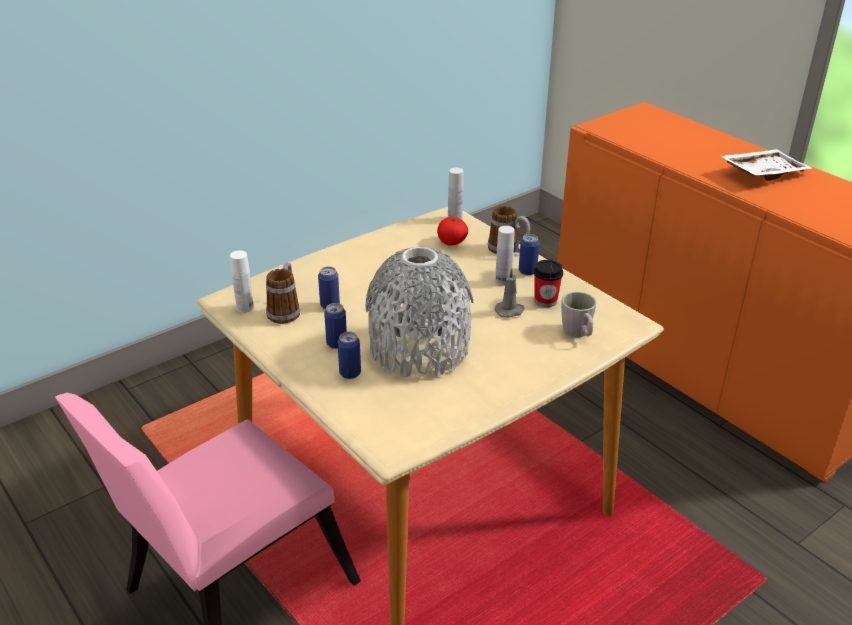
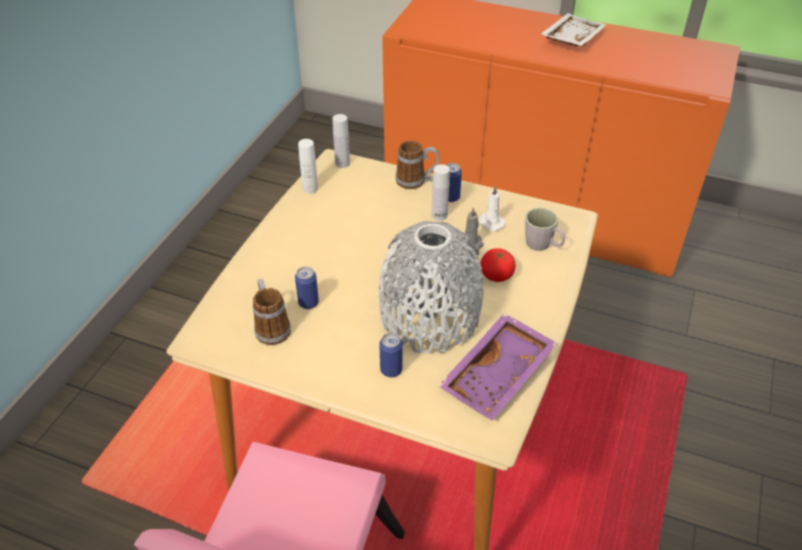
camera: 30 degrees left, 10 degrees up
(245, 308) = (227, 340): white bottle -> white bottle (310, 189)
(336, 343) = (351, 343): can -> none
(436, 412) = (499, 376): none -> purple tray
(452, 242) = (361, 190): tomato -> tomato (496, 275)
(545, 301) = (490, 222): cup -> white candle

